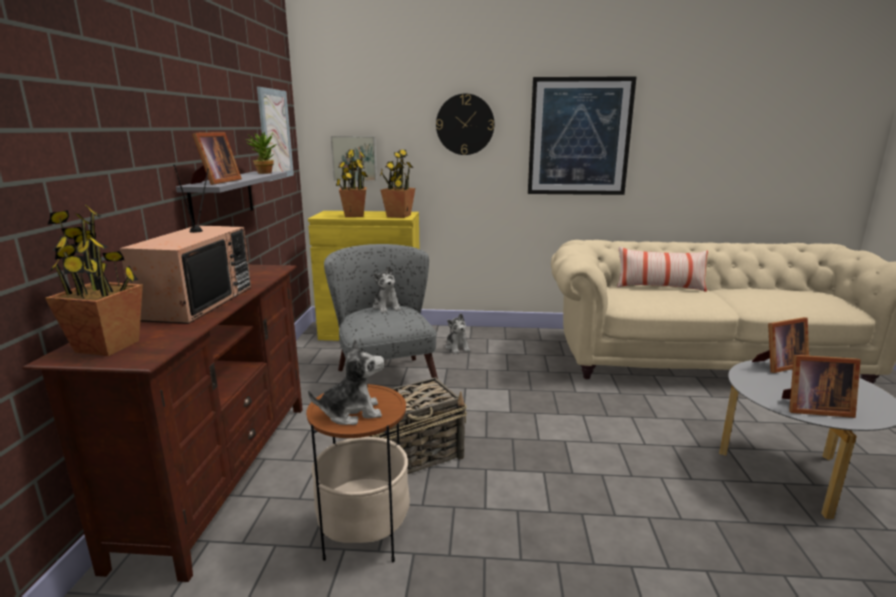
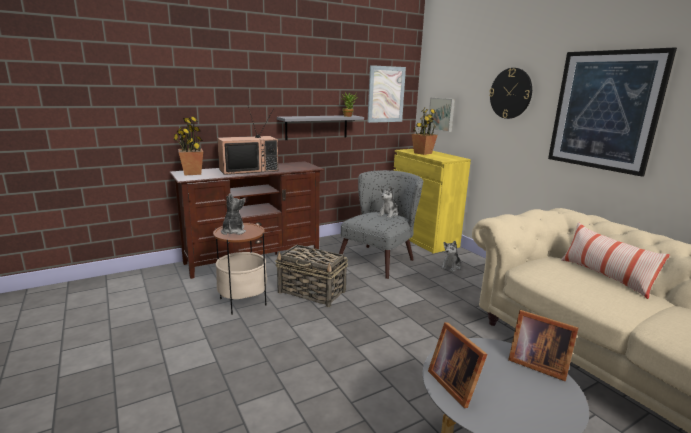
camera: 55 degrees right, 0 degrees up
(216, 182) = (297, 117): picture frame -> none
(351, 412) = (233, 231): plush toy -> plush toy turned 135 degrees counterclockwise
(398, 216) = (444, 158): potted plant -> none

